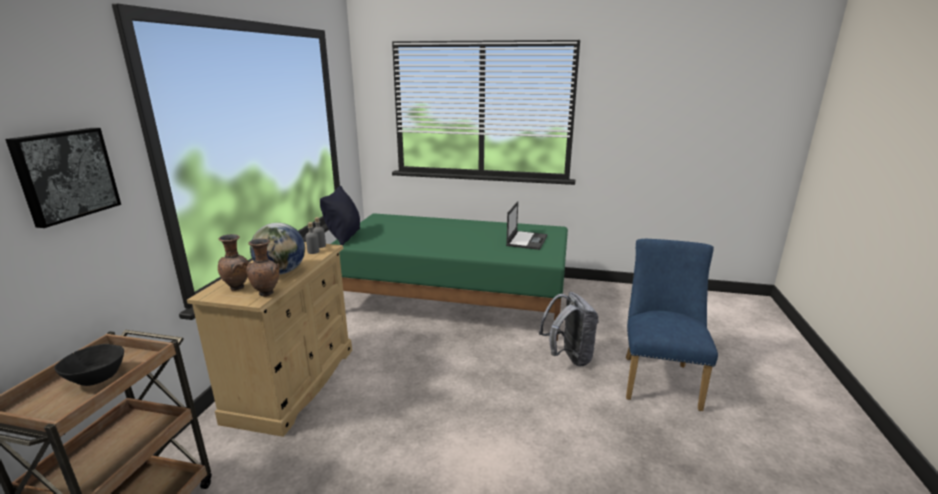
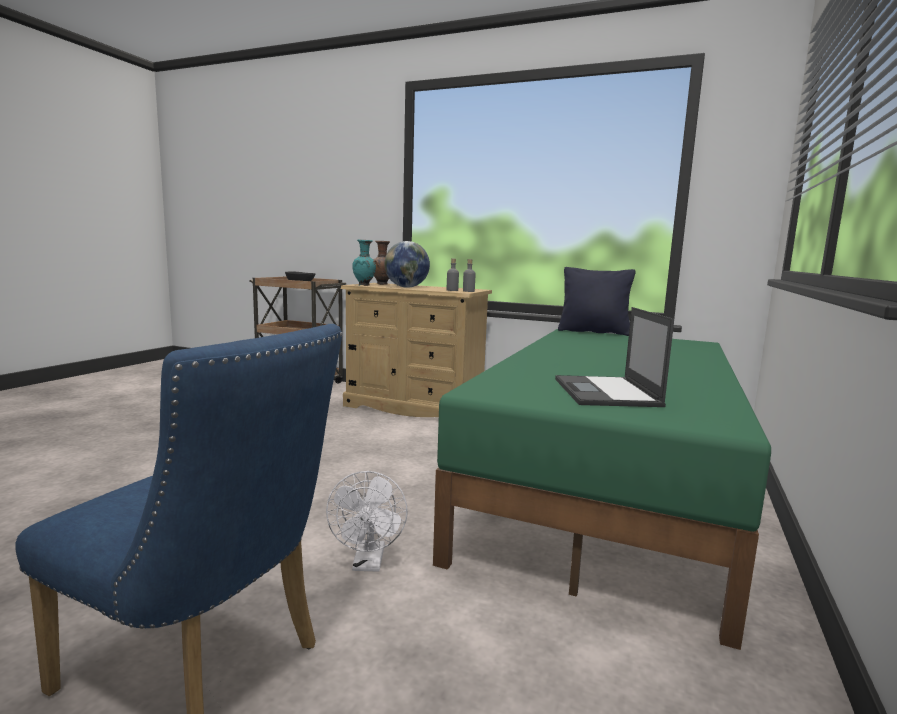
camera: 100 degrees right, 10 degrees down
(65, 175) = (352, 185): picture -> none
(267, 293) = (364, 285): brown vase -> turquoise vase
(527, 240) = (606, 392): laptop -> laptop turned 60 degrees clockwise
(568, 357) = (368, 563): grey backpack -> white fan

